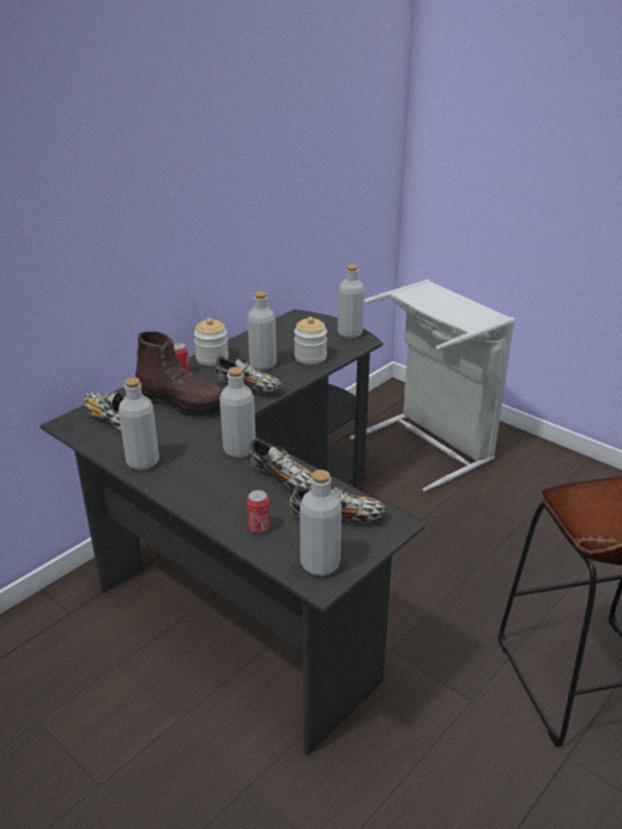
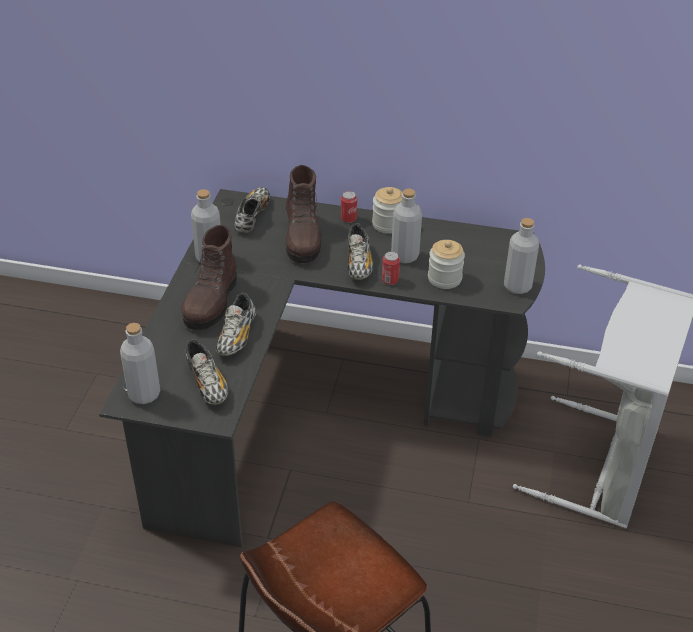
camera: 60 degrees right, 10 degrees up
(217, 480) = (211, 303): none -> brown boot
(239, 450) = (260, 297): grey bottle -> none
(259, 528) = (168, 347): can -> can (390, 280)

